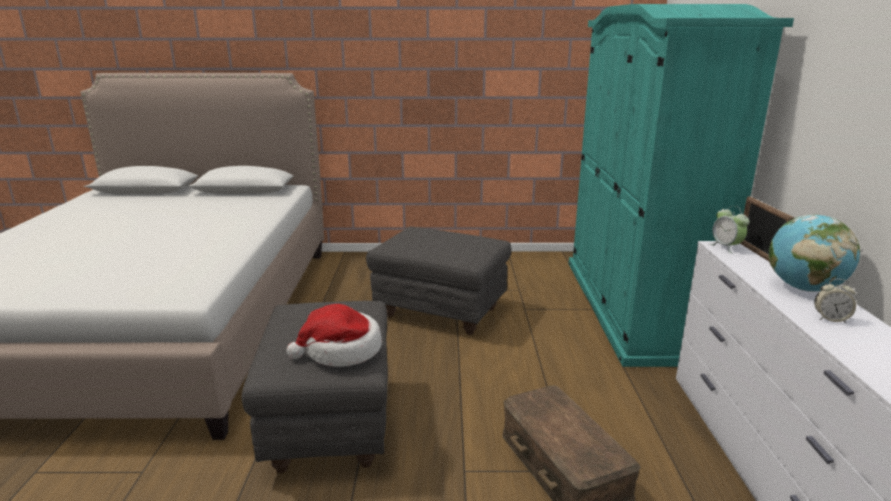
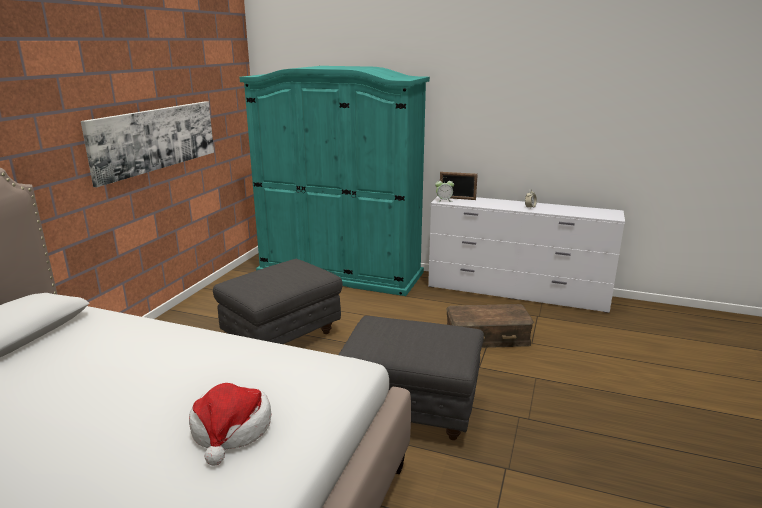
camera: 70 degrees left, 0 degrees up
(341, 351) = (444, 333): hat -> hat (231, 429)
(471, 79) = (155, 139): none -> picture
(804, 288) = (499, 202): globe -> none

